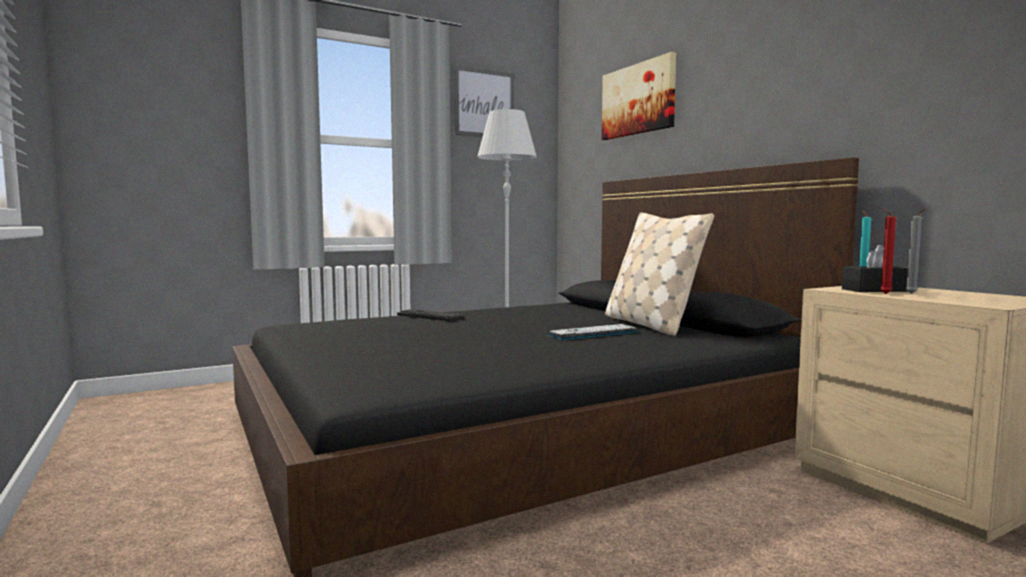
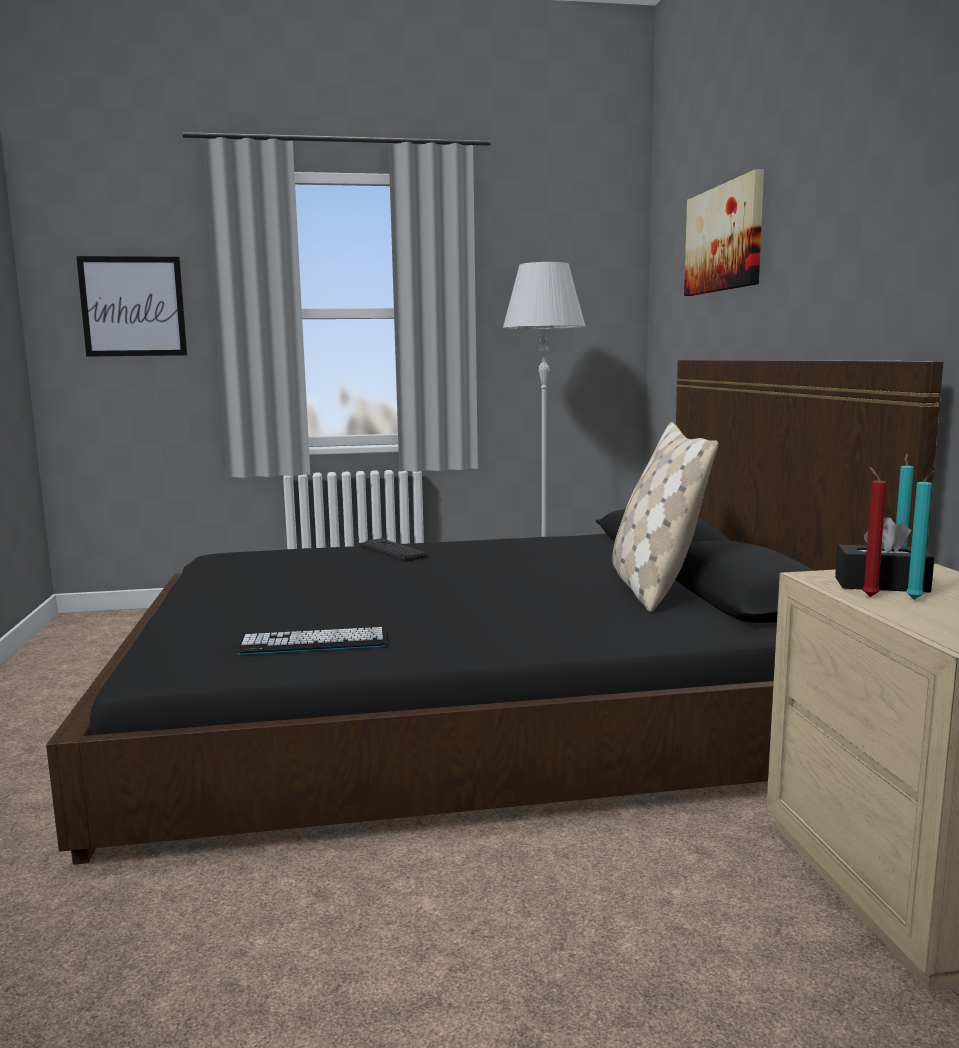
camera: 20 degrees right, 5 degrees up
(484, 103) = (531, 247): picture -> picture (133, 306)
(593, 333) = (548, 598): keyboard -> keyboard (313, 643)
(912, 294) = (915, 600): grey candle -> turquoise candle

